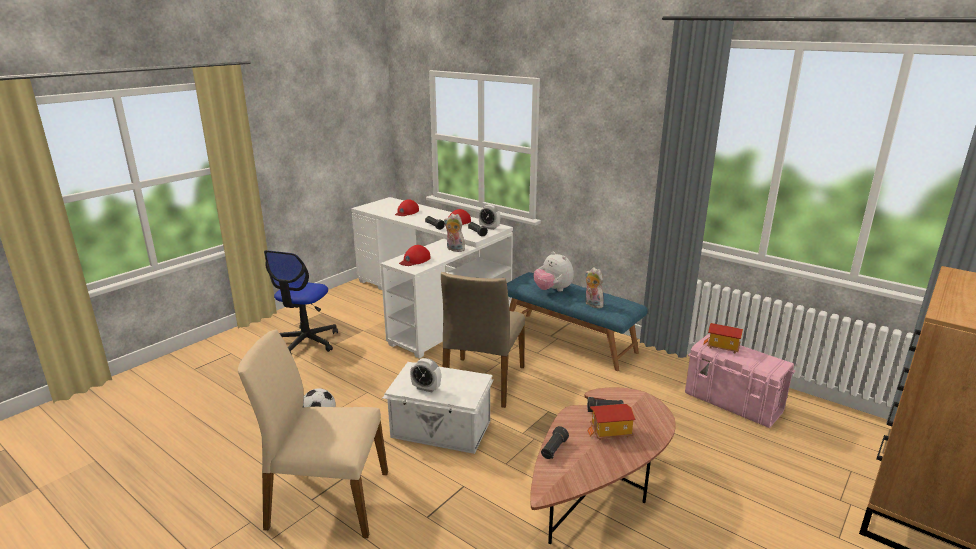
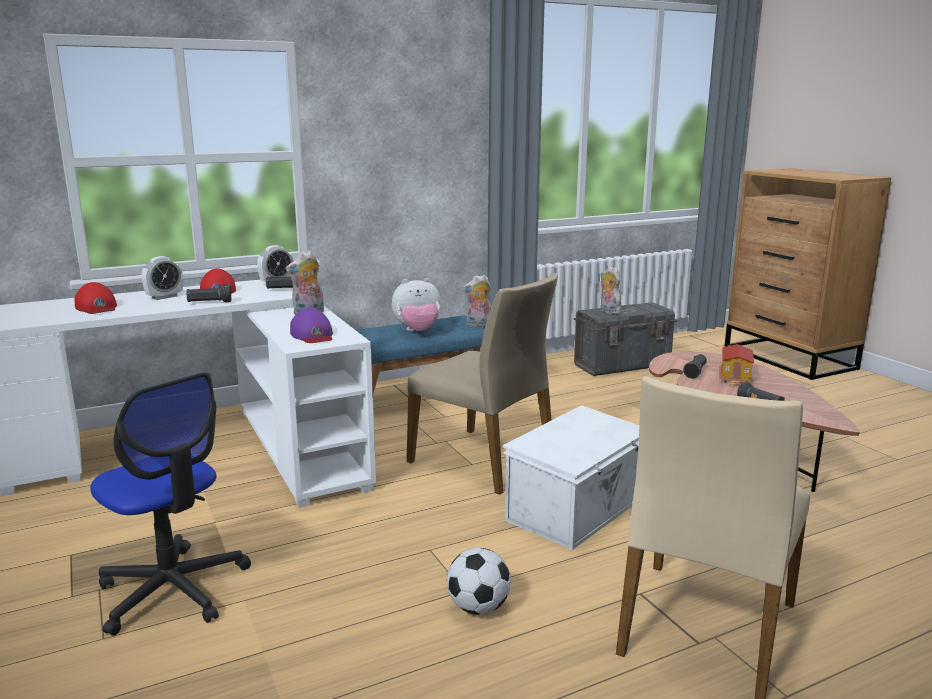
camera: 65 degrees left, 5 degrees down
(414, 260) = (312, 335): red cap -> purple cap
(426, 388) = (586, 446): alarm clock -> alarm clock (164, 297)
(722, 347) = (608, 312): toy house -> plush toy
(733, 403) = (622, 365): pink storage box -> grey storage box

